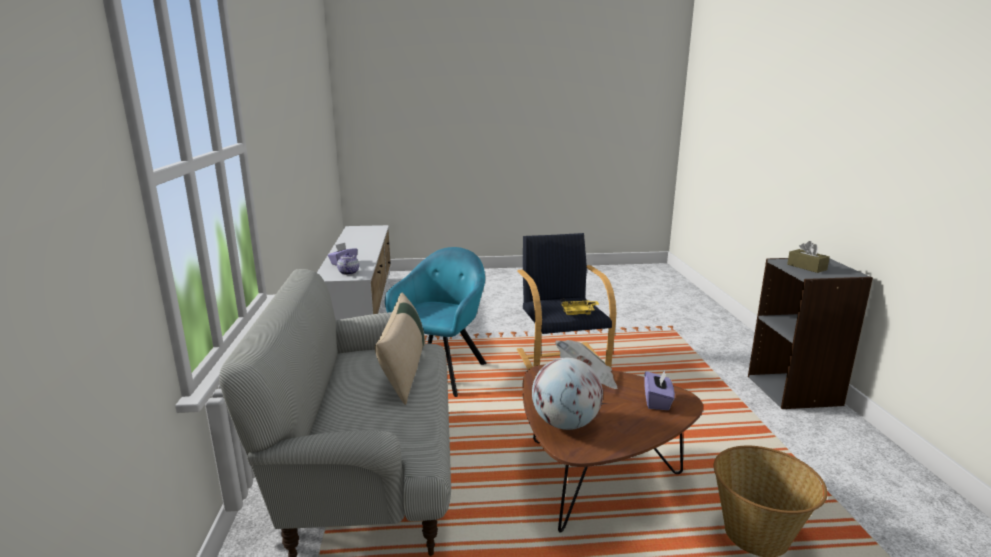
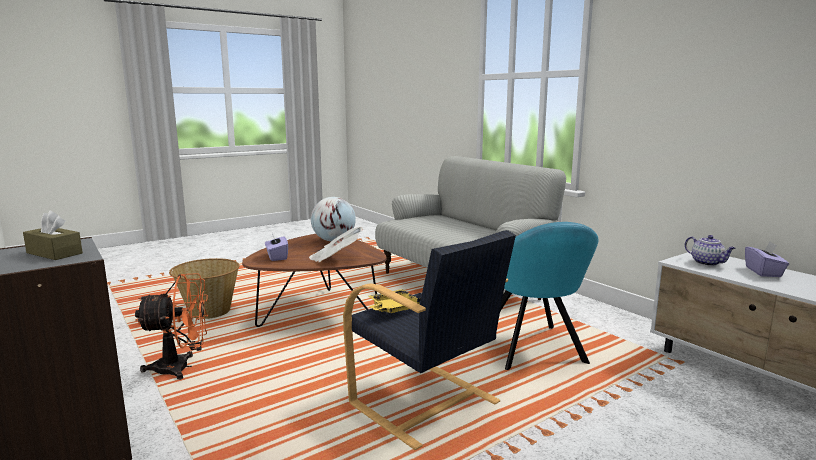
camera: 150 degrees right, 5 degrees down
(404, 371) = (462, 237): beige pillow -> none
(749, 437) = (181, 368): none -> orange fan

